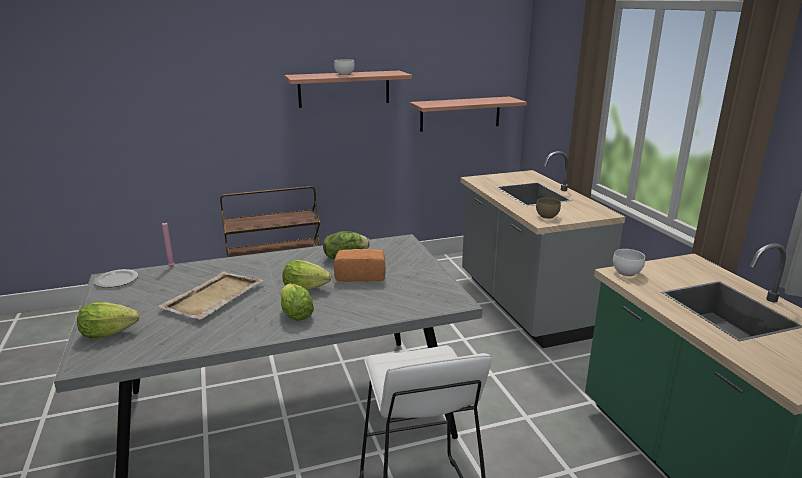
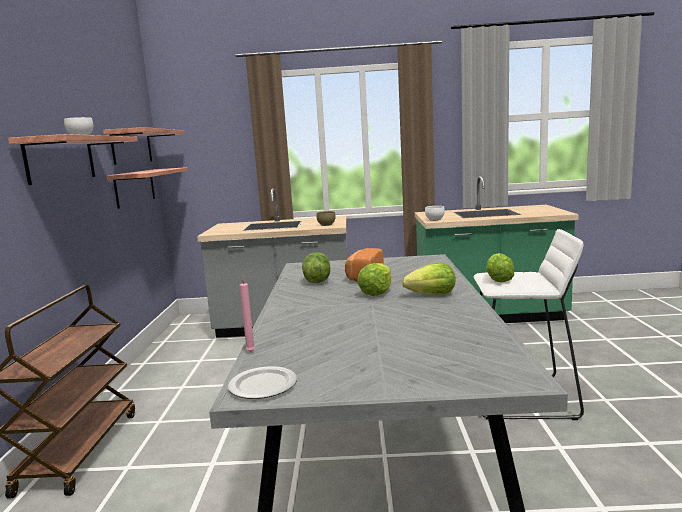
camera: 70 degrees left, 10 degrees down
(108, 333) = (443, 373): lettuce -> lettuce (498, 279)
(212, 298) = (373, 326): beige tray -> none
(468, 74) = (132, 147): none -> shelf

